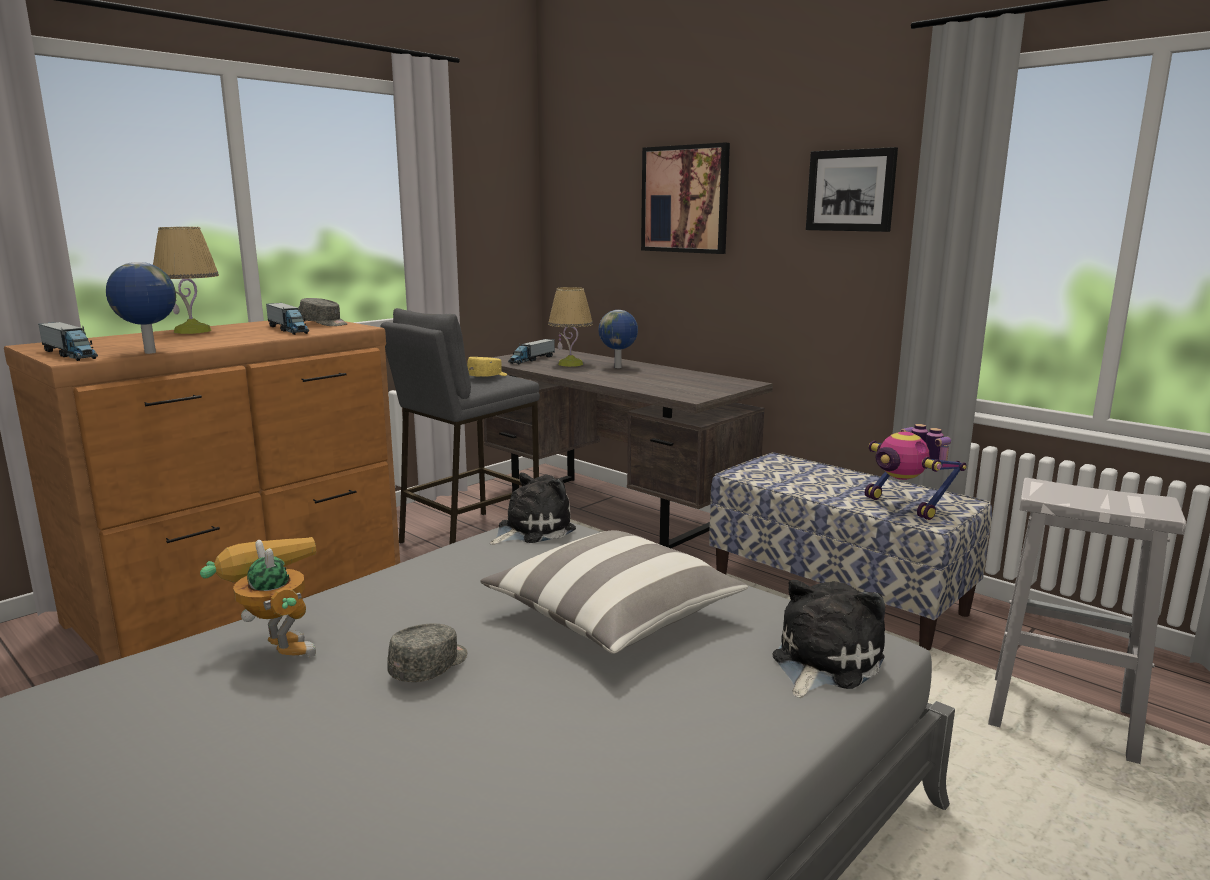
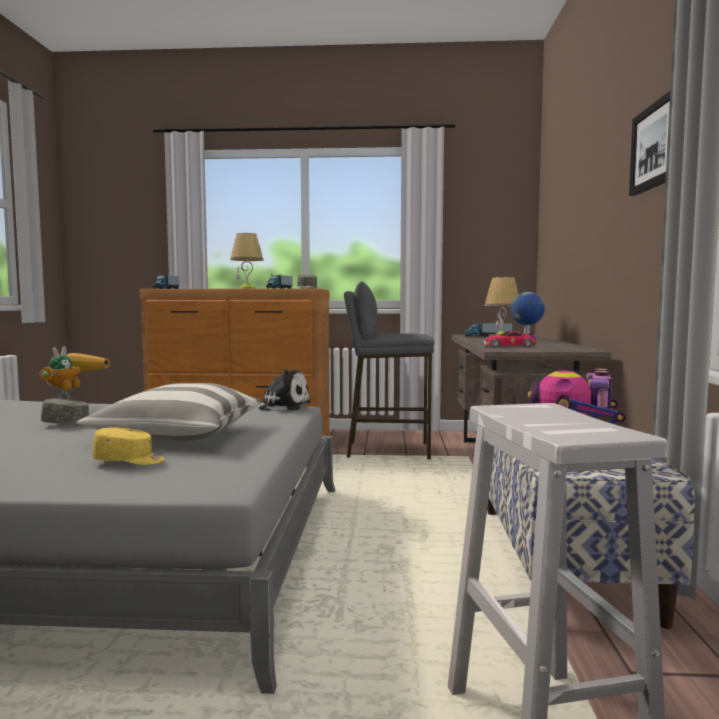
camera: 50 degrees right, 10 degrees down
(150, 353) = (186, 288): globe -> none
(488, 377) = (408, 333): yellow cap -> yellow cap (129, 461)
(666, 386) = (509, 346): none -> toy car
(685, 199) = (584, 194): picture -> none
(822, 662) = (173, 479): plush toy -> none

